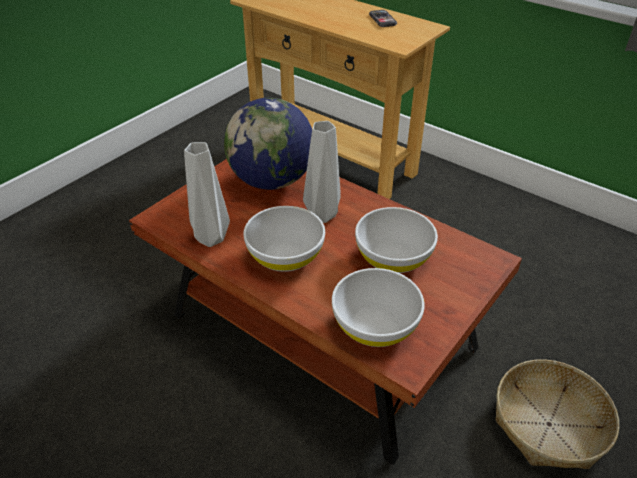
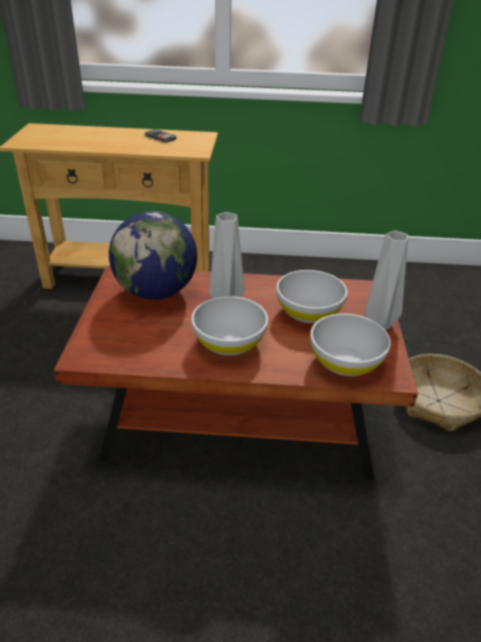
camera: 35 degrees left, 5 degrees down
(209, 238) = (150, 354): grey vase -> grey vase (377, 323)

